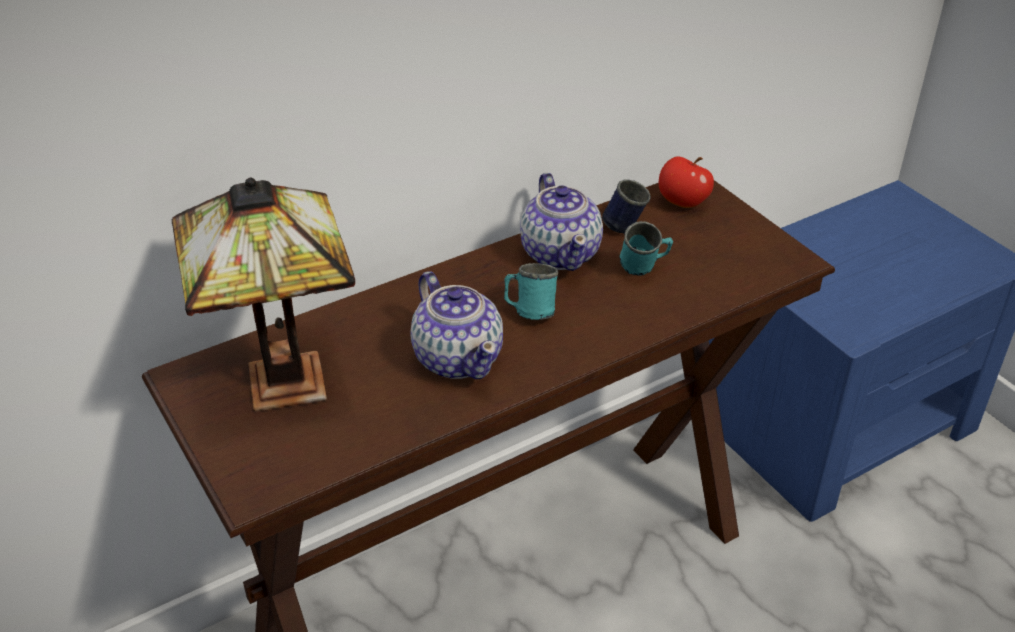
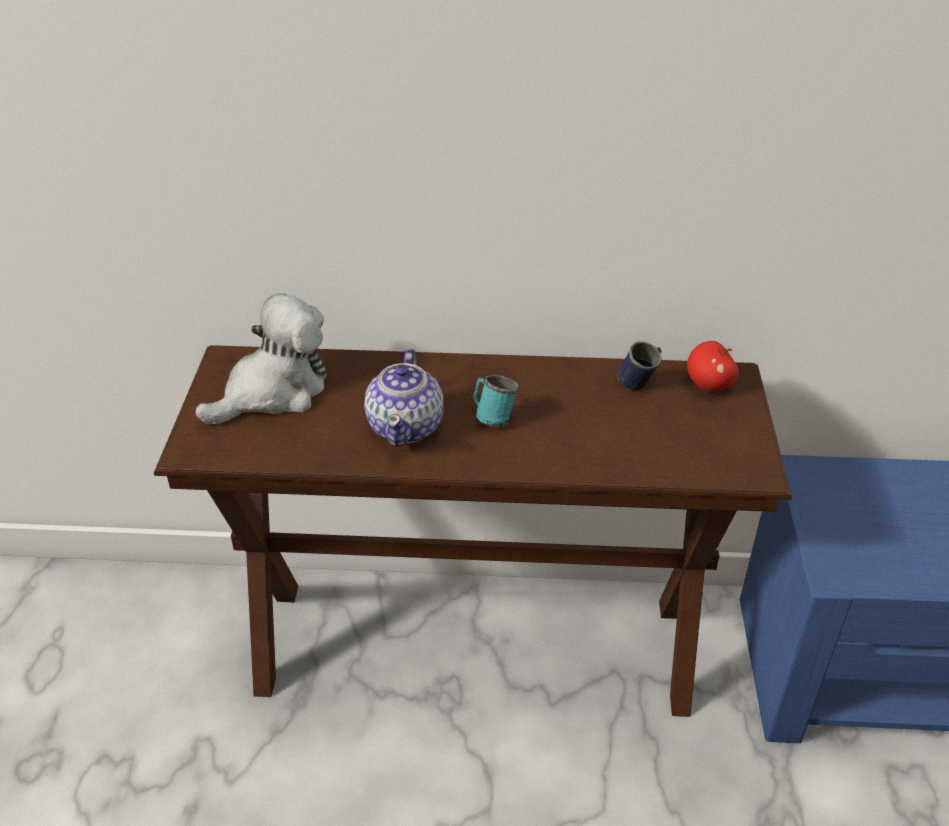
camera: 35 degrees right, 0 degrees up
(280, 386) = (274, 392): table lamp -> plush toy
(561, 253) = (563, 384): teapot -> none
(644, 270) = (616, 425): turquoise mug -> none

